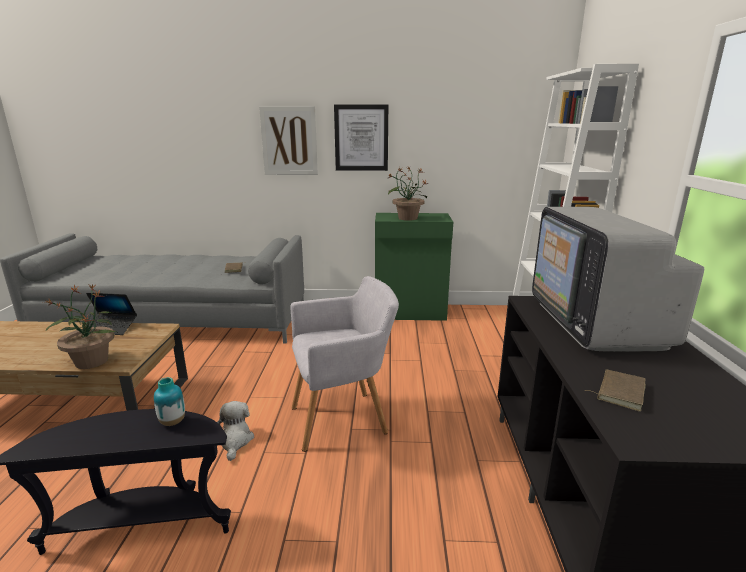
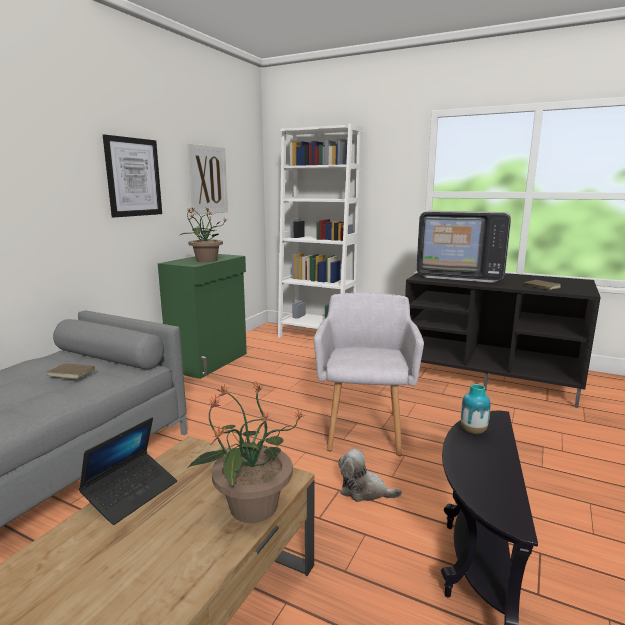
camera: 65 degrees left, 5 degrees down
(289, 141) = (52, 180): picture -> picture (208, 180)

